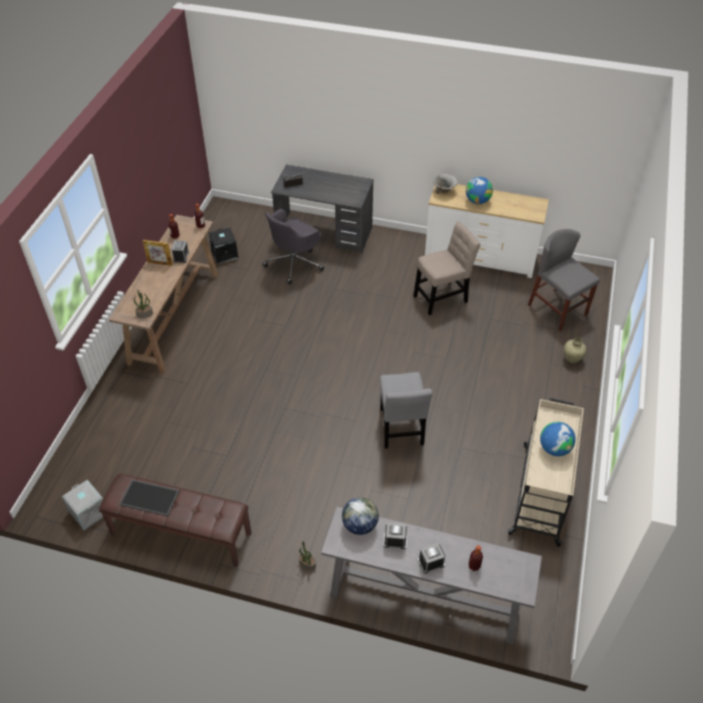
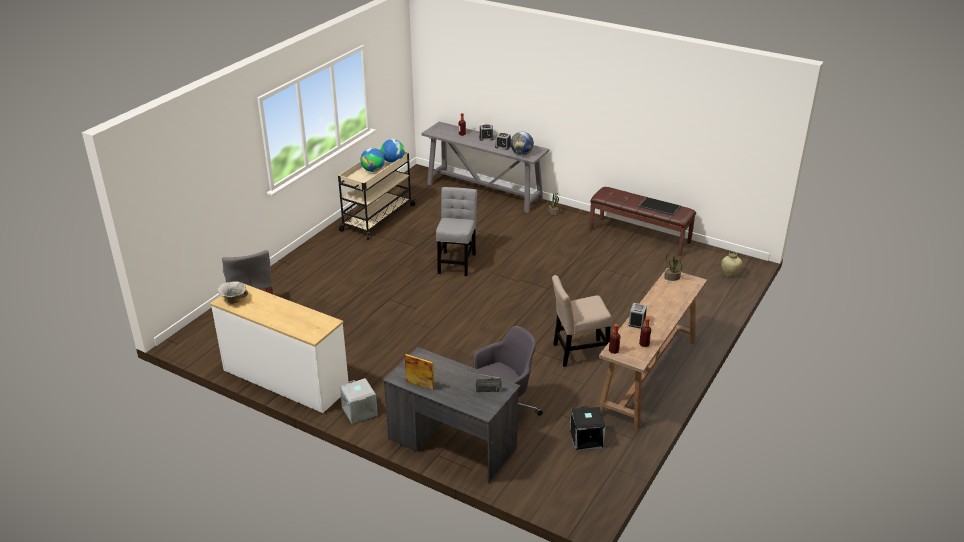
camera: 165 degrees left, 15 degrees down
(88, 512) = (710, 255): grey storage box -> grey storage box (360, 411)
(160, 263) = (660, 319): picture frame -> picture frame (420, 385)
(443, 297) = (357, 347): beige chair -> beige chair (578, 352)
(444, 191) = (315, 330): bowl -> bowl (233, 300)
(477, 201) = (288, 313): globe -> globe (393, 161)
(572, 359) = (280, 281): beige vase -> beige vase (730, 274)

